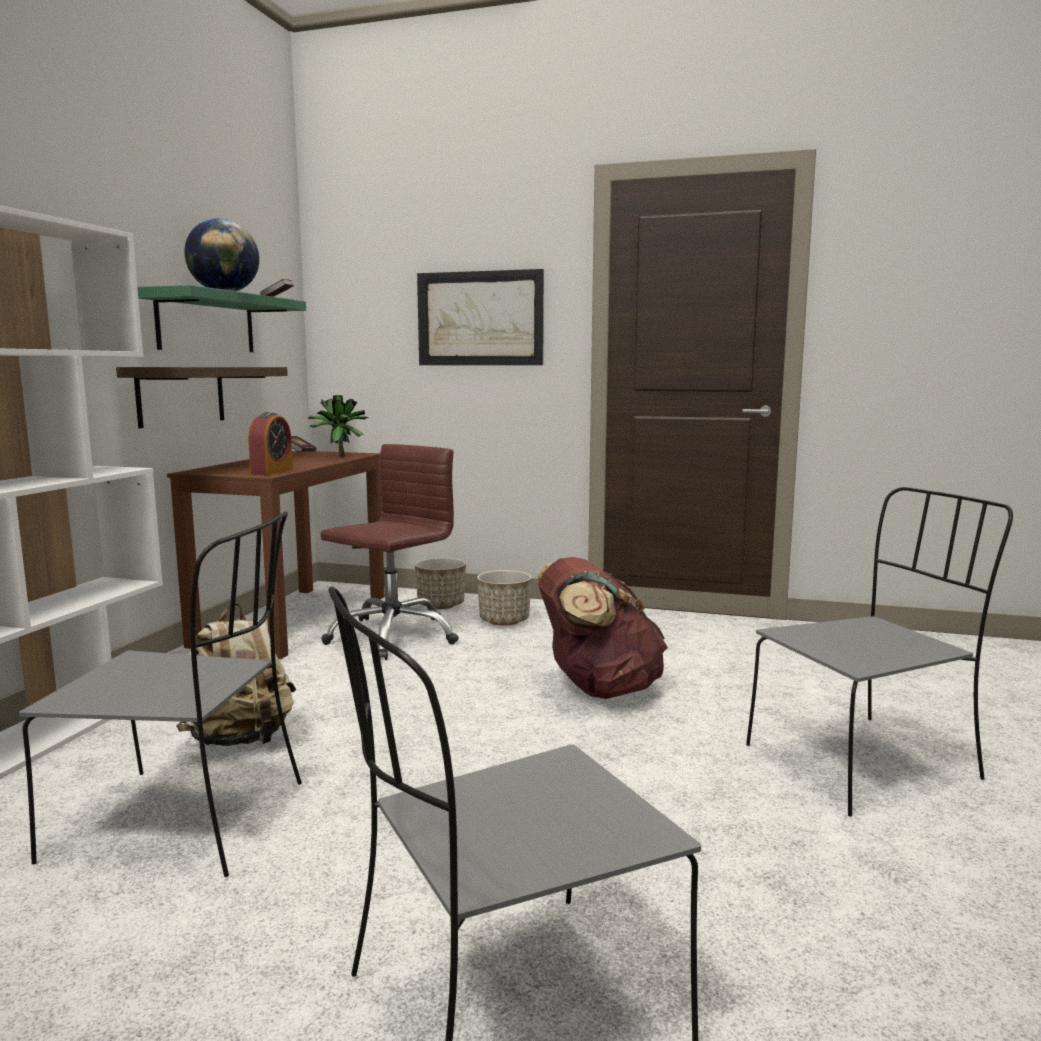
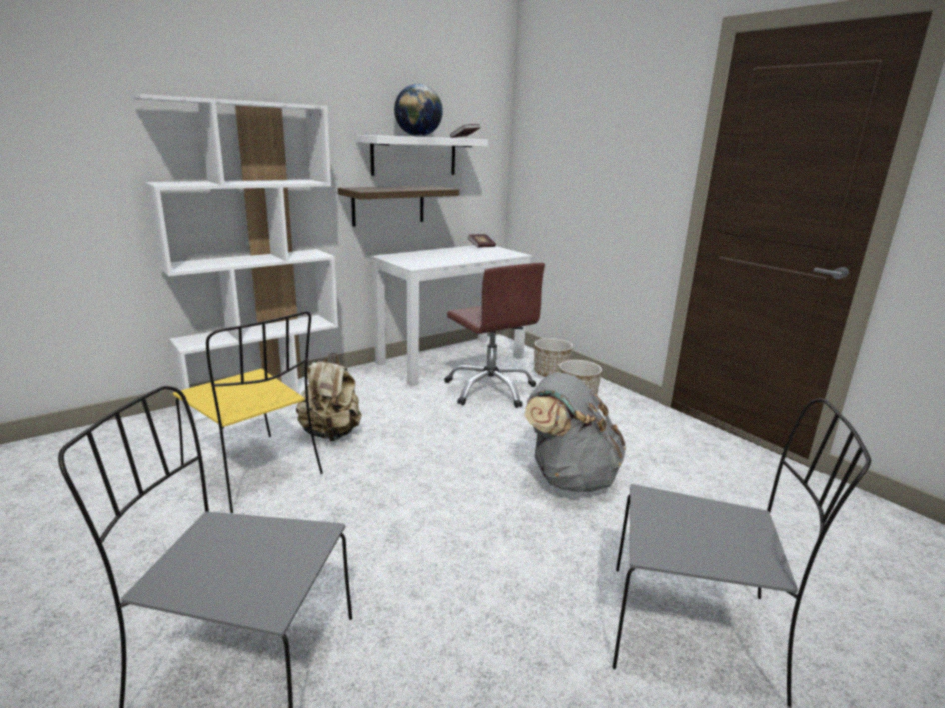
camera: 35 degrees right, 10 degrees up
(185, 821) = (254, 472): grey chair -> yellow chair
(206, 323) = (414, 156): green shelf -> white shelf
(272, 471) = (424, 264): alarm clock -> none
(294, 619) = (451, 360): brown desk -> white desk
(338, 457) = (495, 255): potted plant -> none
(392, 636) = (490, 389): brown office chair -> brown office chair turned 75 degrees clockwise
(480, 319) = (615, 157): picture -> none
(598, 689) = (569, 478): brown backpack -> grey backpack

